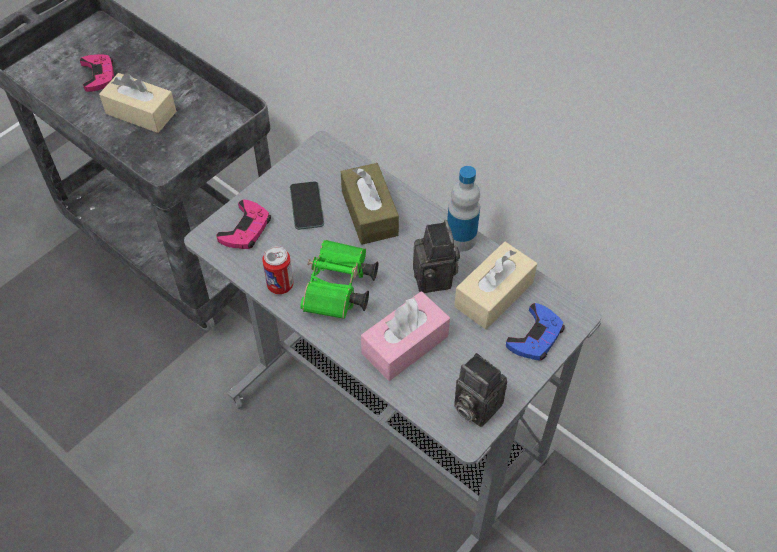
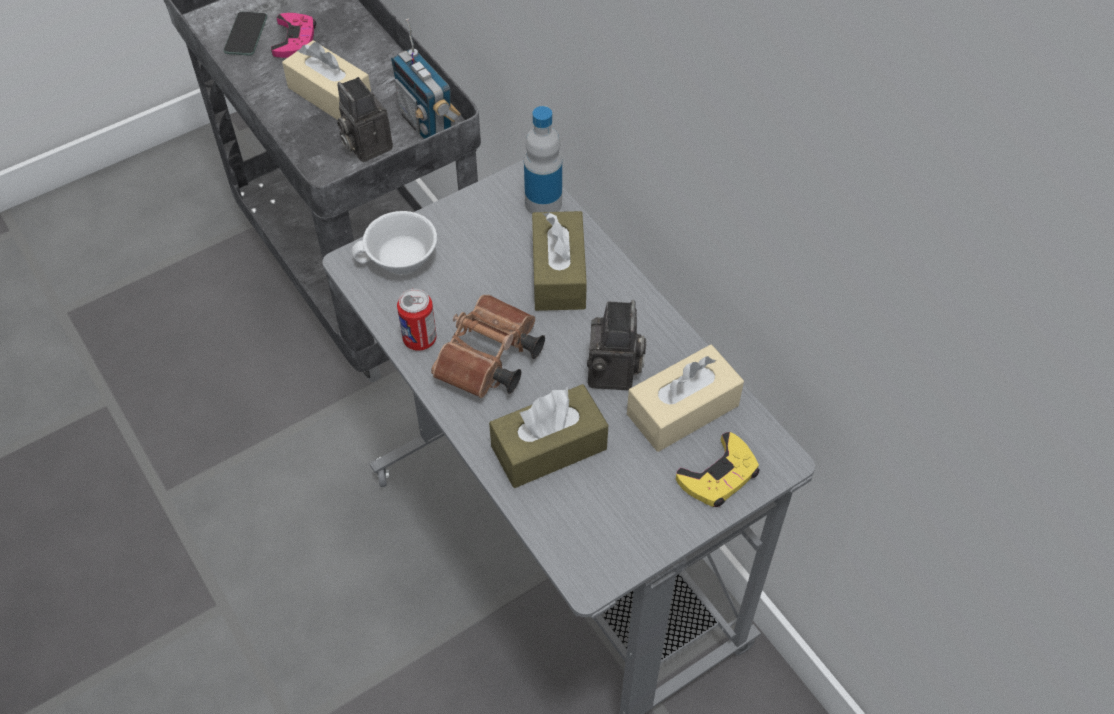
camera: 15 degrees right, 0 degrees up
(225, 121) = (427, 124): none -> radio
(246, 229) = (400, 261): pink game controller -> white cup
(306, 206) = (483, 248): phone -> phone (246, 34)
(339, 291) = (489, 362): green binoculars -> brown binoculars
(405, 345) = (549, 447): pink tissue box -> brown tissue box
(461, 239) = (663, 330): bottle -> bottle (543, 203)
(474, 405) = (610, 544): camera -> camera (365, 145)
(535, 336) = (719, 475): blue game controller -> yellow game controller

